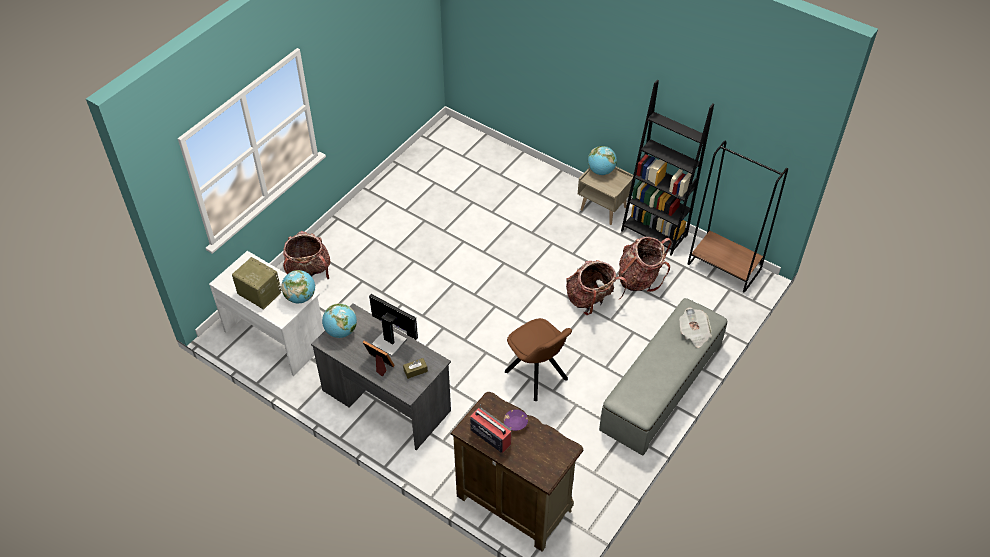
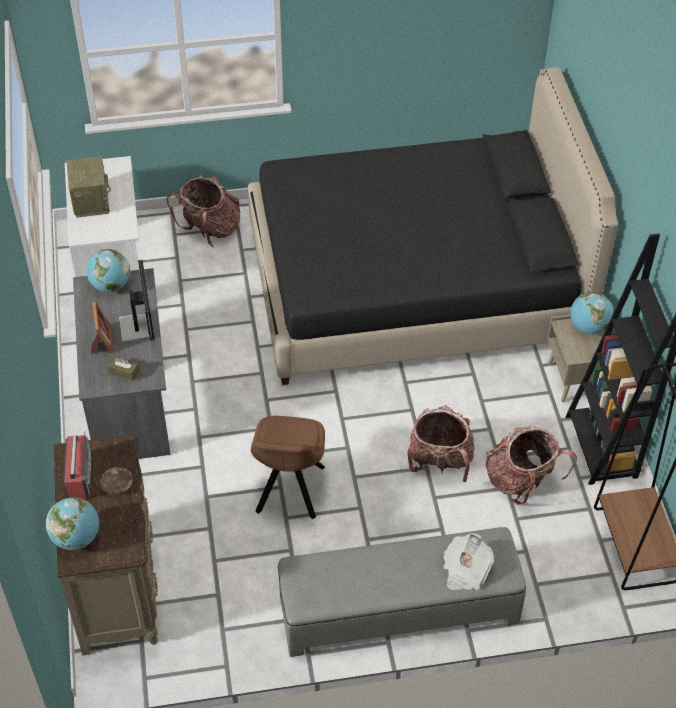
camera: 45 degrees right, 0 degrees up
(300, 297) = (118, 229): globe -> globe (76, 538)
(464, 219) = (414, 285): none -> black bed
(515, 422) = (117, 484): purple bowl -> brown bowl

